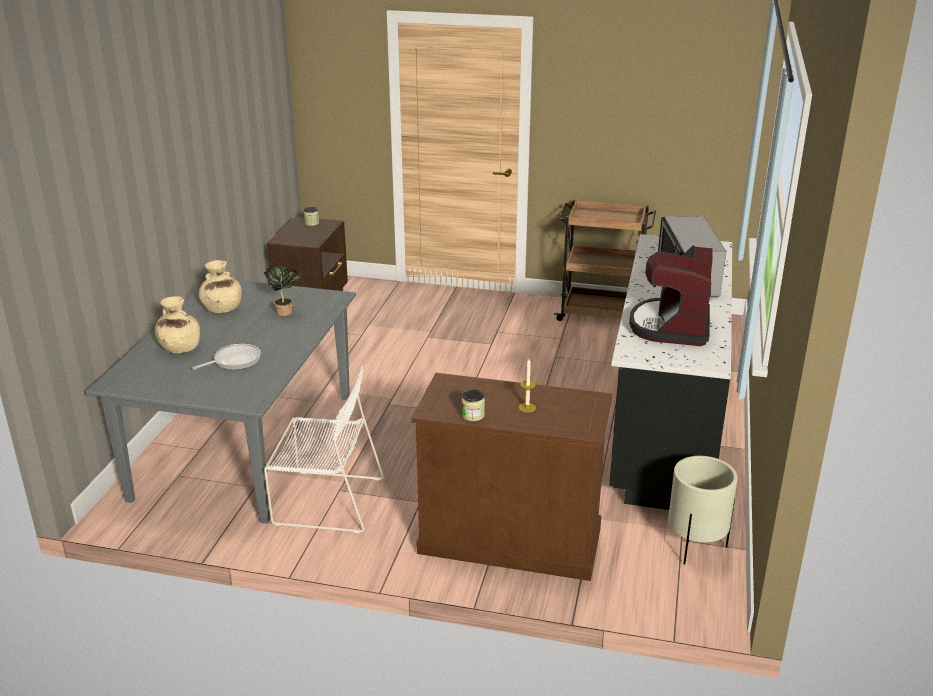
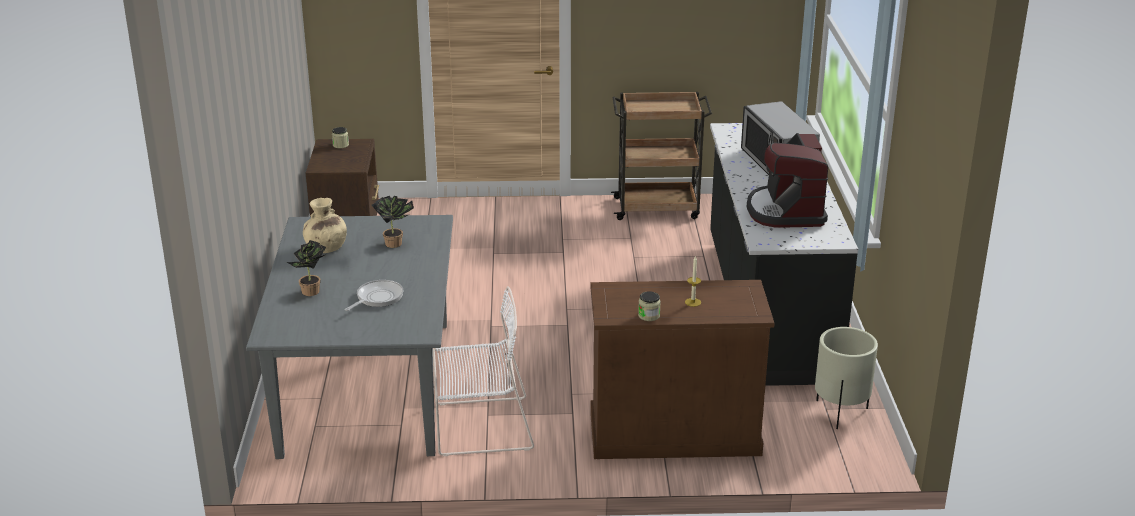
camera: 15 degrees left, 0 degrees up
(179, 348) = (311, 293): beige vase -> potted plant

